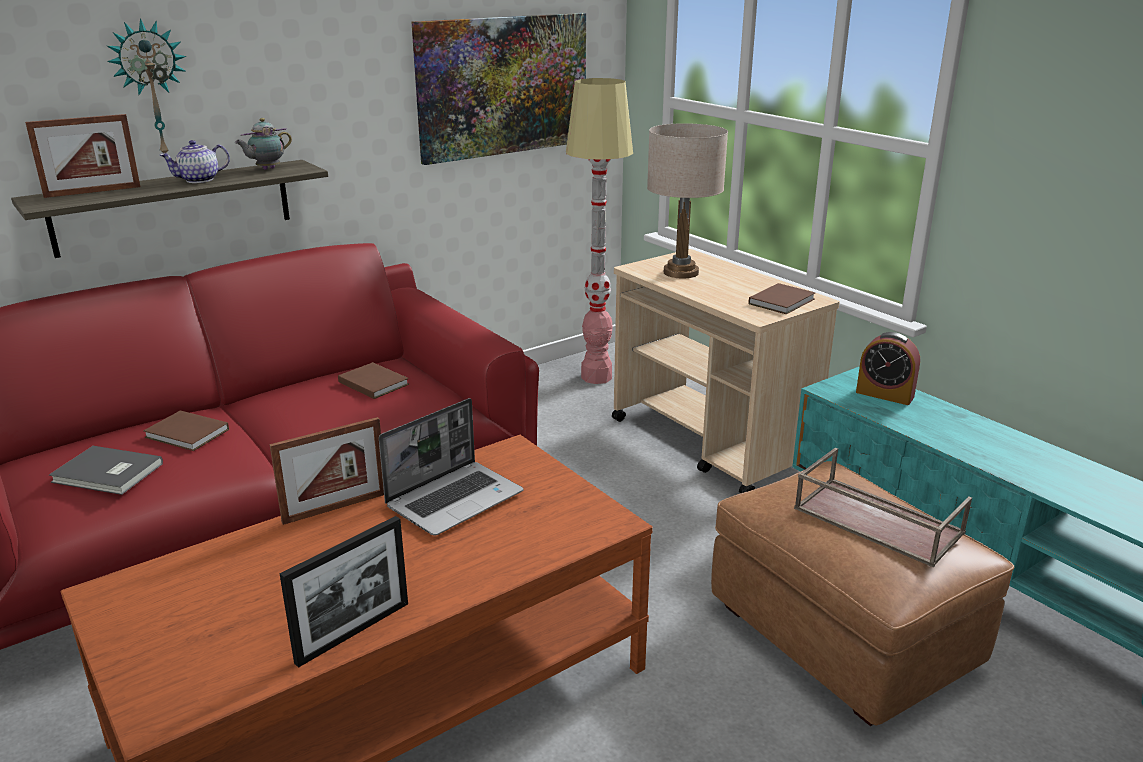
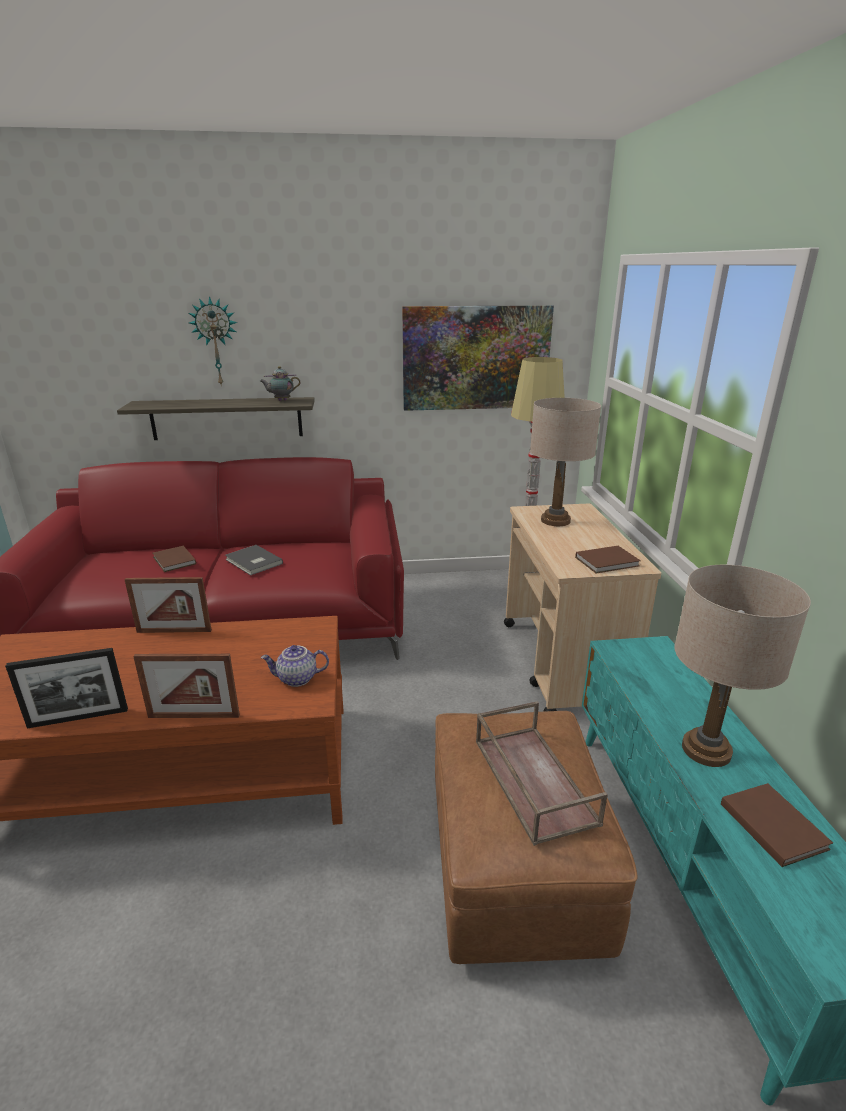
camera: 30 degrees right, 0 degrees up
(93, 192) = (170, 402): picture frame -> picture frame (194, 716)
(107, 474) = (111, 574): grey book -> grey book (253, 562)
(199, 180) = (233, 403): teapot -> teapot (296, 679)
(373, 382) = (304, 554): brown book -> brown book (772, 824)
(455, 499) = (242, 648): laptop -> none
(884, 394) = (660, 668): alarm clock -> none
(986, 447) = (705, 750): none -> beige table lamp

